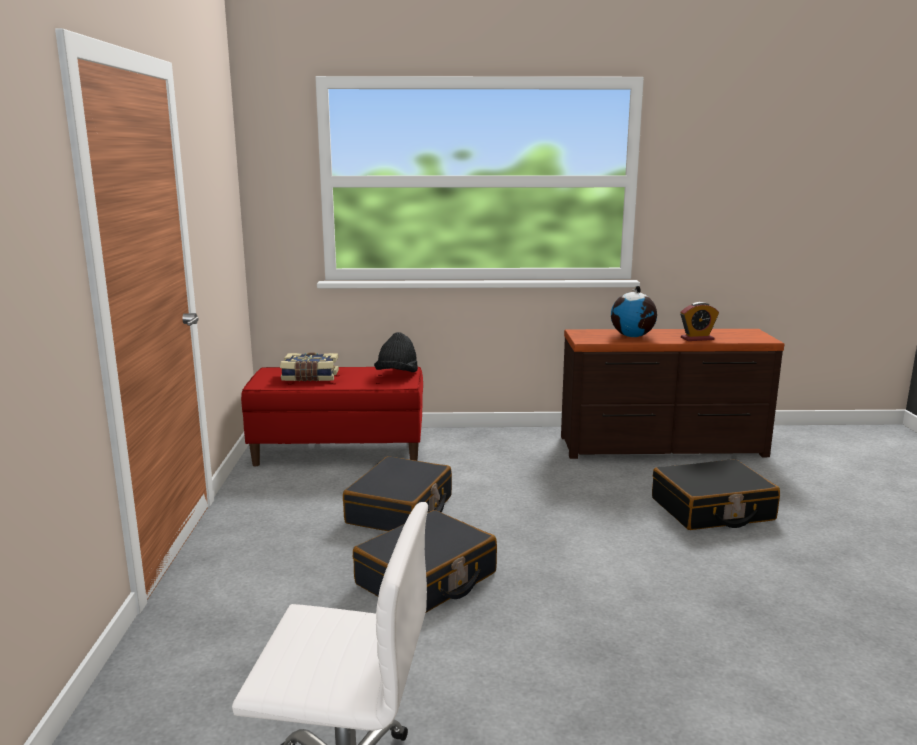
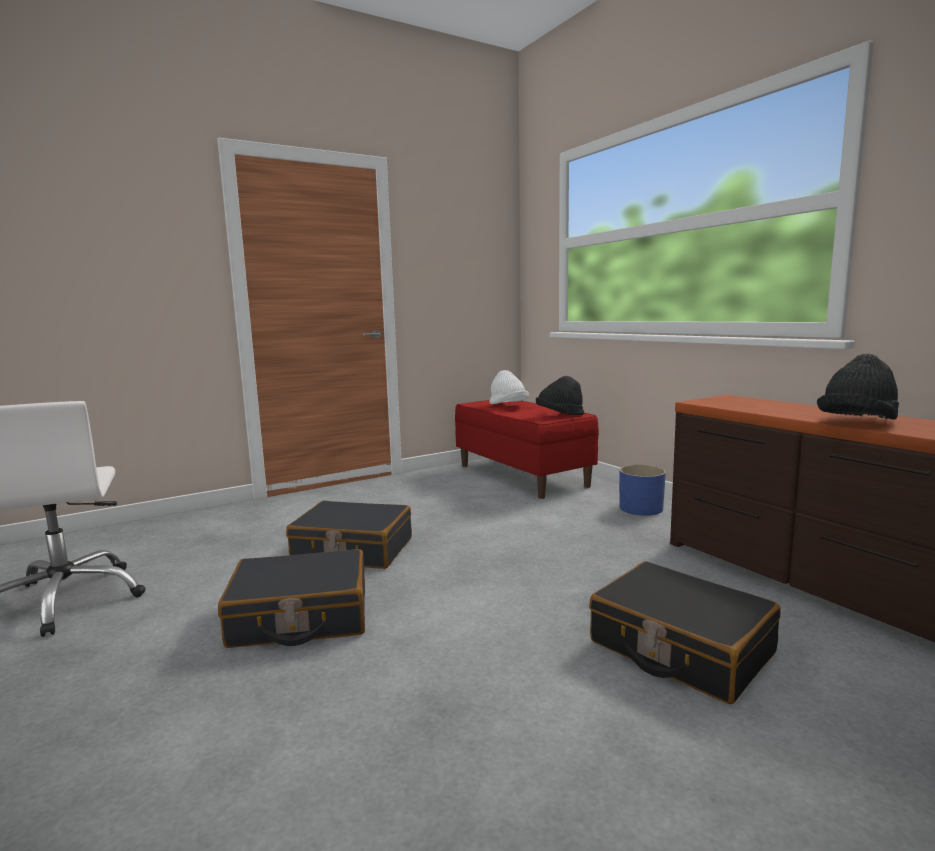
camera: 60 degrees right, 5 degrees down
(310, 377) = (508, 406): book -> white hat
(400, 510) = (453, 515): black suitcase -> black suitcase (300, 617)
(493, 442) = (641, 508): none -> blue planter
(632, 336) = (773, 408): globe -> none
(697, 339) = (856, 422): alarm clock -> black hat

